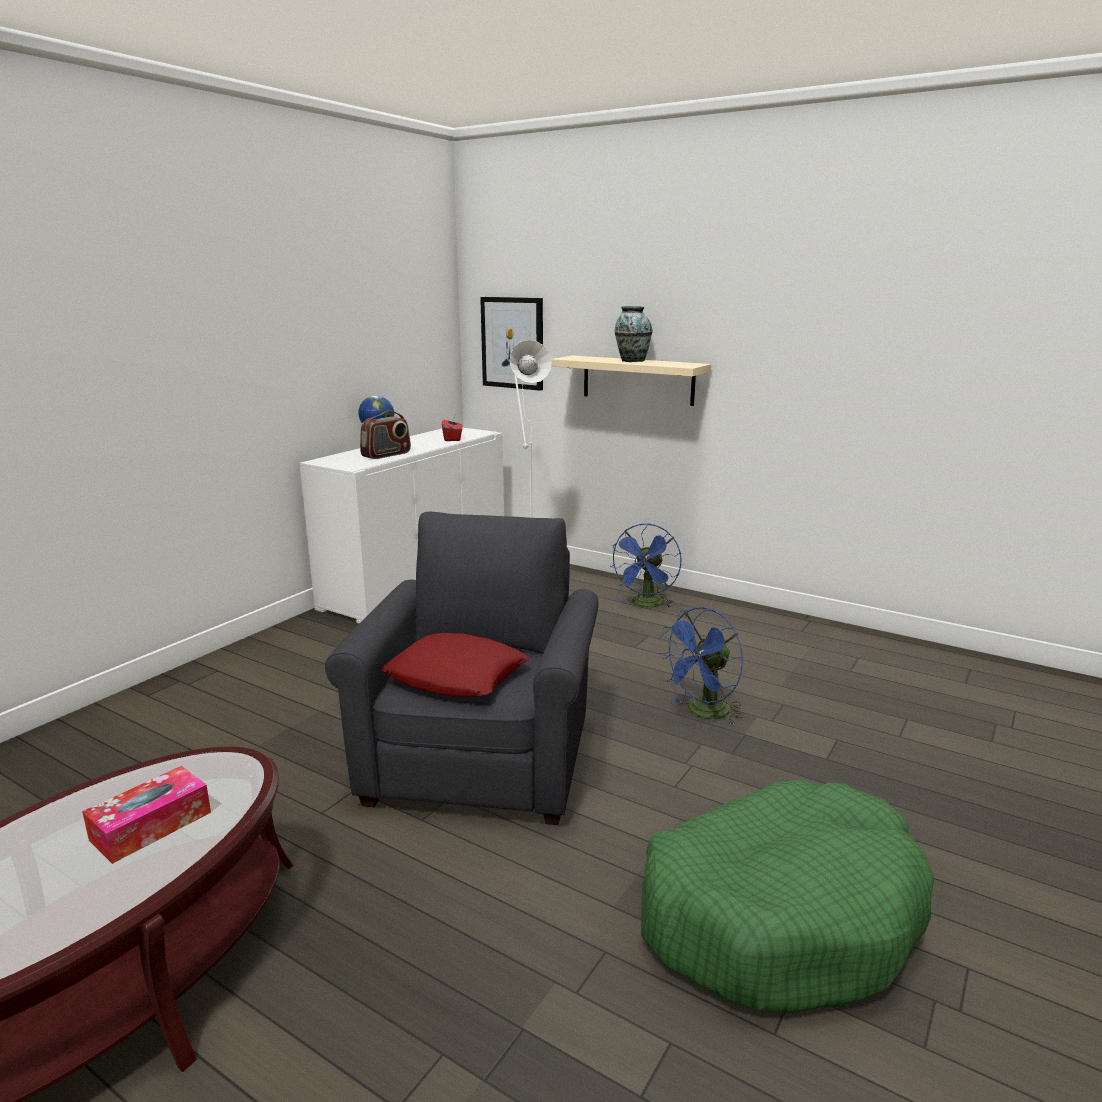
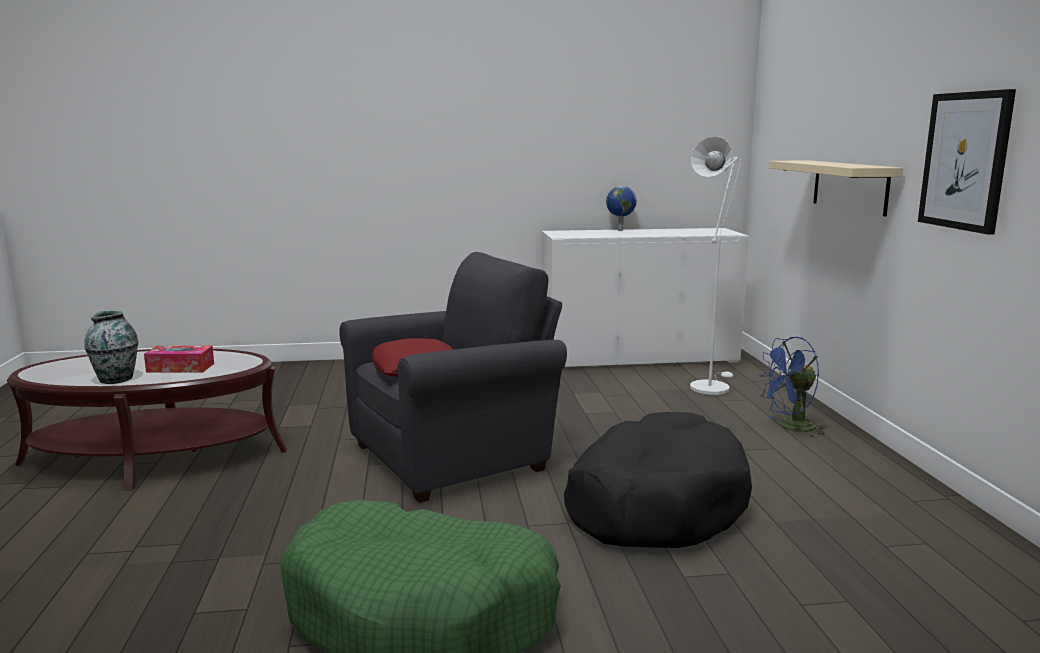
camera: 50 degrees right, 5 degrees down
(386, 455) = (606, 234): radio -> none
(452, 439) = (690, 233): red tissue box -> none
(512, 343) = (777, 149): picture -> picture (965, 161)
(632, 361) = (833, 163): vase -> vase (116, 379)
(703, 713) = (654, 503): blue fan -> black dog bed

